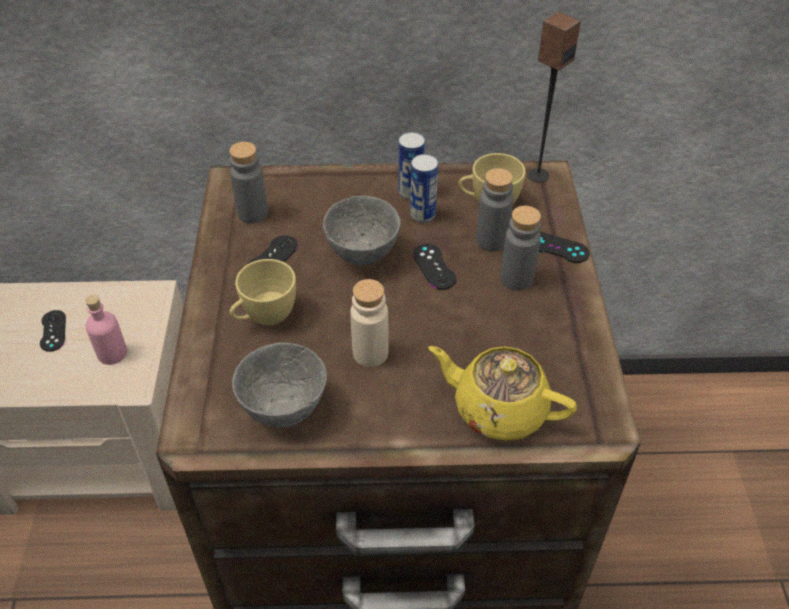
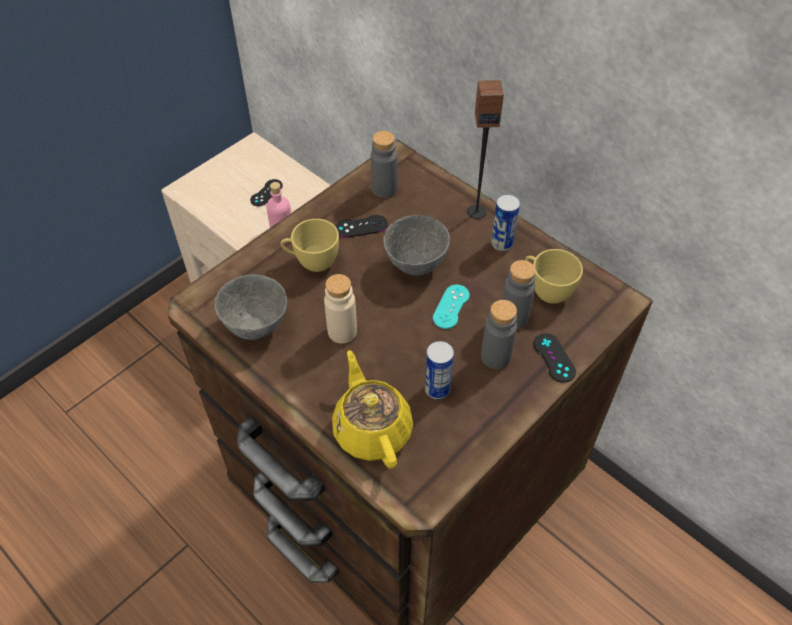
camera: 45 degrees right, 5 degrees up
(423, 215) = (489, 265): can -> can (437, 389)
(434, 266) = (451, 306): black game controller -> turquoise game controller
(537, 175) = (612, 295): speaker -> speaker (476, 211)

